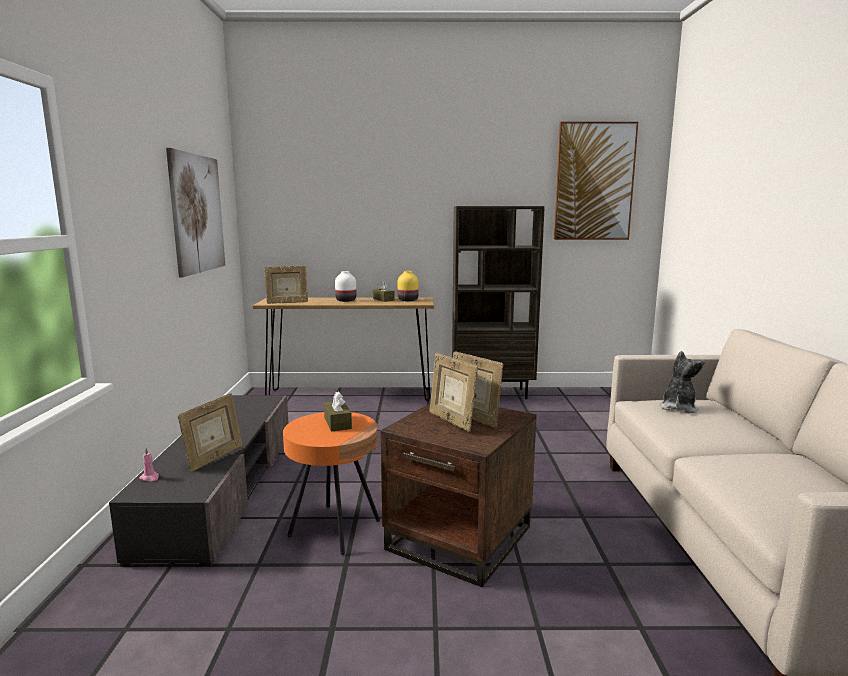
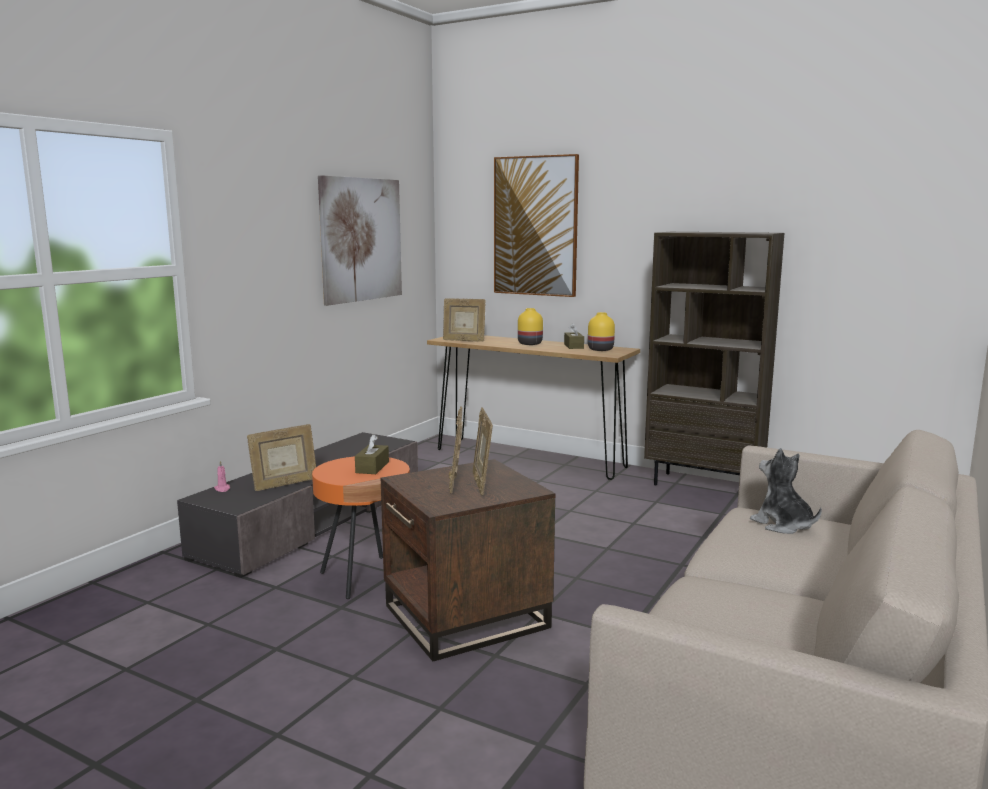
camera: 30 degrees right, 0 degrees up
(346, 300) = (529, 344): white vase -> yellow vase
(594, 182) = (878, 198): picture -> picture (535, 226)
(678, 407) = (783, 525): plush toy -> plush toy turned 90 degrees counterclockwise

